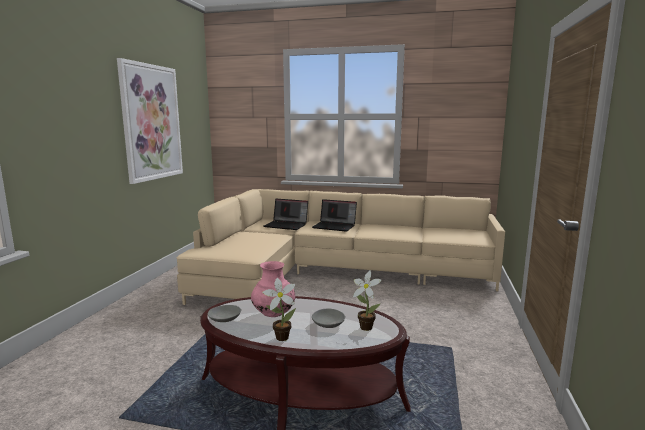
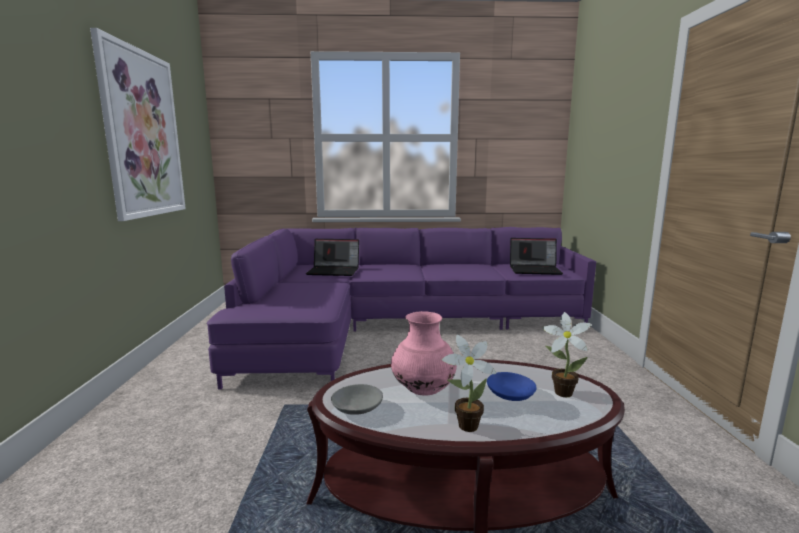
camera: 15 degrees left, 0 degrees up
(328, 324) = (511, 395): grey bowl -> blue bowl
(332, 273) = (395, 326): beige sofa -> purple sofa
(335, 226) = (394, 269): laptop -> laptop (535, 270)

